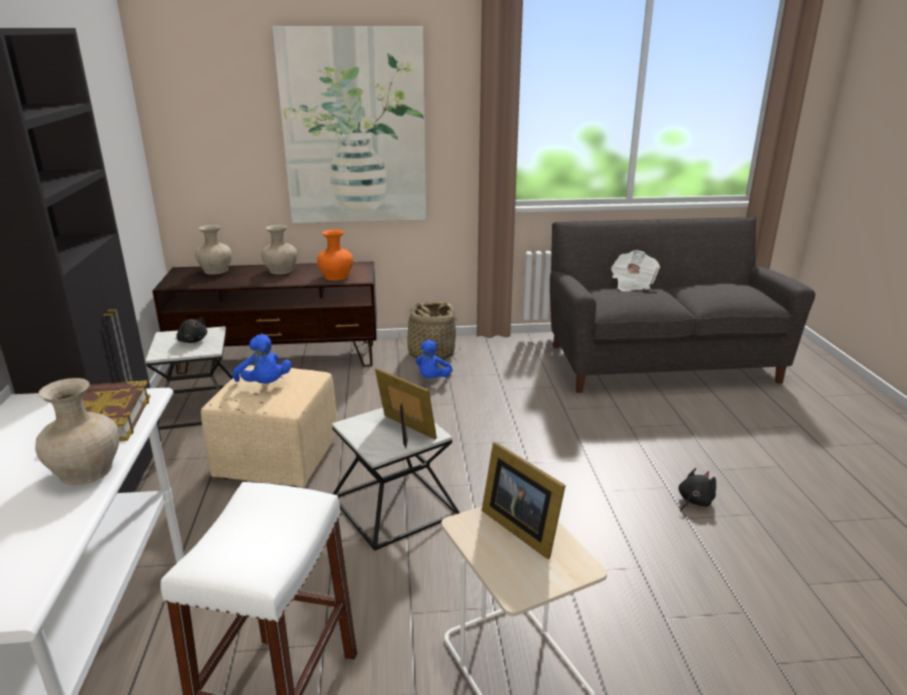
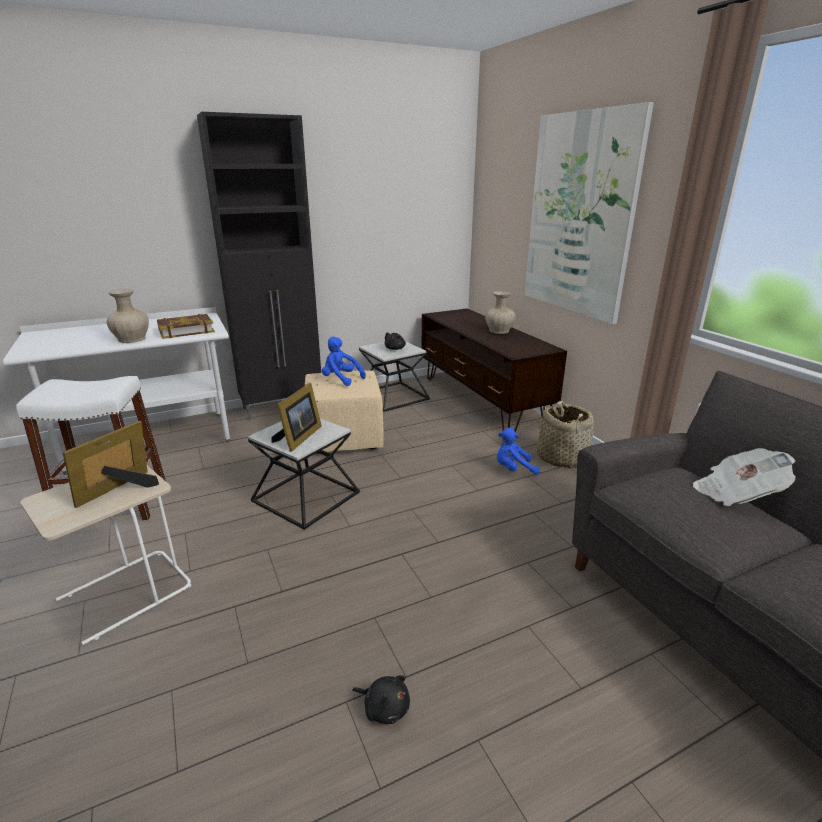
camera: 70 degrees right, 0 degrees up
(216, 270) = (474, 317): beige vase -> none
(264, 385) = (341, 379): blue plush toy -> blue plush toy turned 90 degrees clockwise
(335, 276) = (510, 346): orange vase -> none

